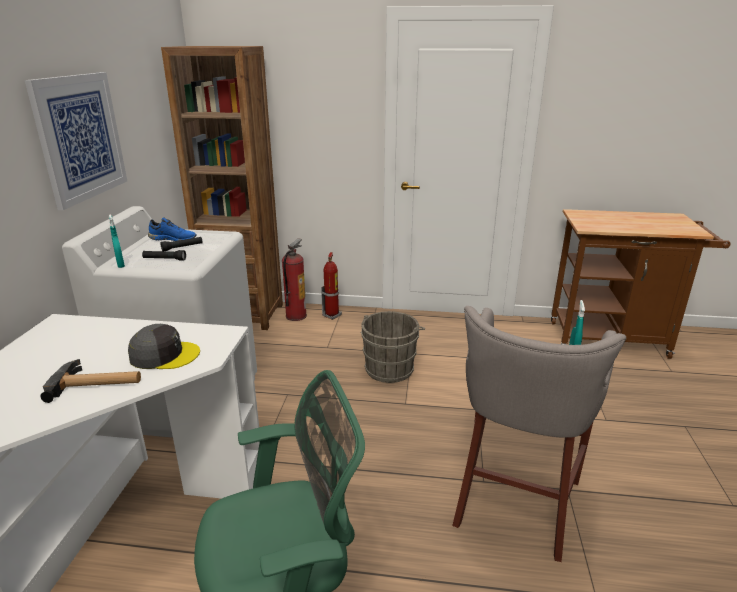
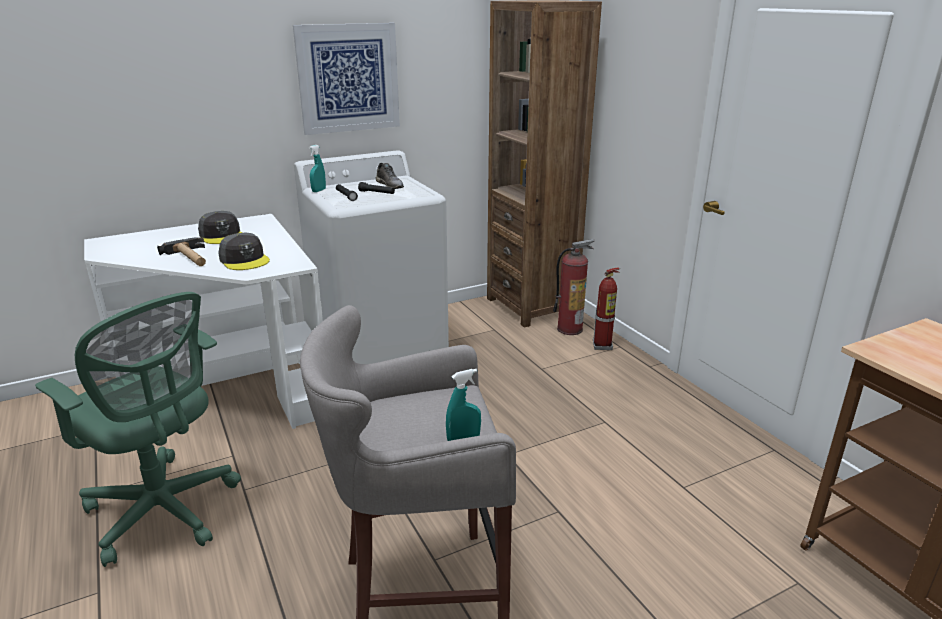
camera: 55 degrees right, 0 degrees up
(64, 353) = (222, 235): none -> grey cap
(173, 239) = (390, 185): blue shoe -> grey shoe
(390, 368) = (558, 420): grey bucket -> none

